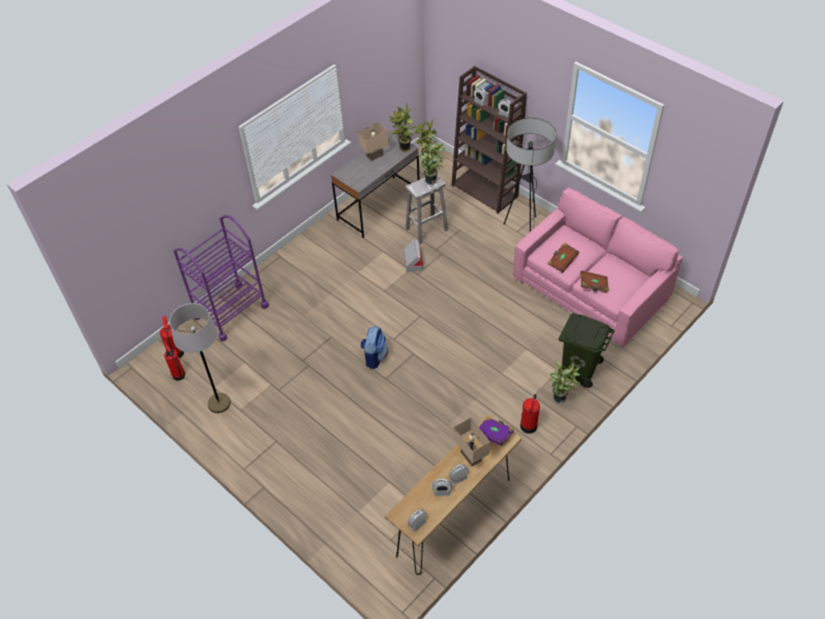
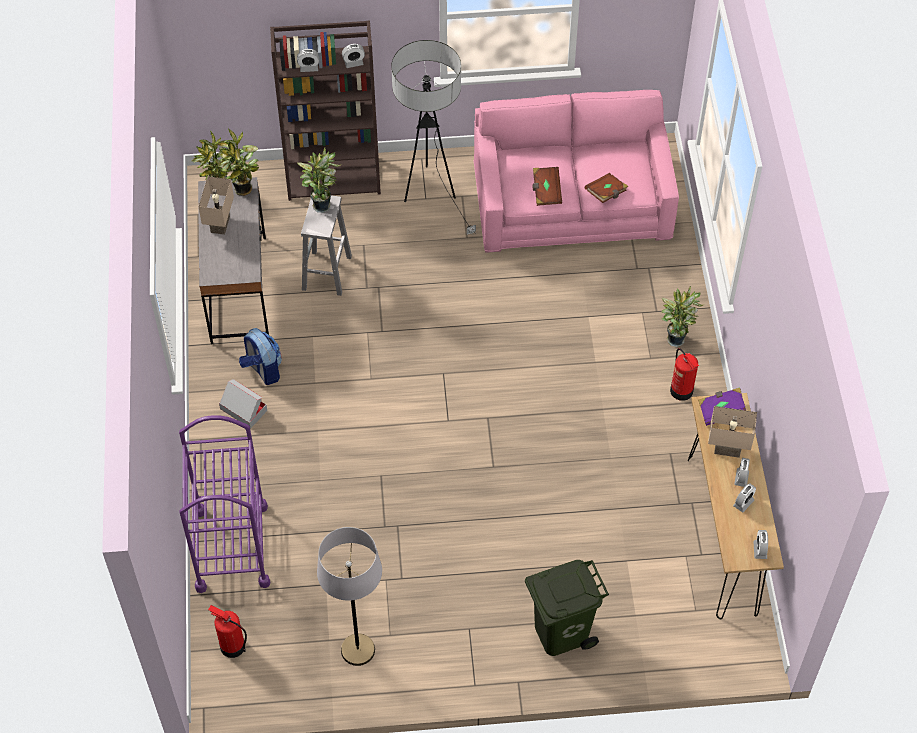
camera: 50 degrees left, 5 degrees up
(179, 376) = (272, 665): fire extinguisher -> none
(374, 357) = (453, 455): backpack -> backpack (262, 370)
(413, 261) = (360, 320): cardboard box -> cardboard box (243, 409)
(579, 369) = (658, 295): green trash can -> green trash can (560, 631)

